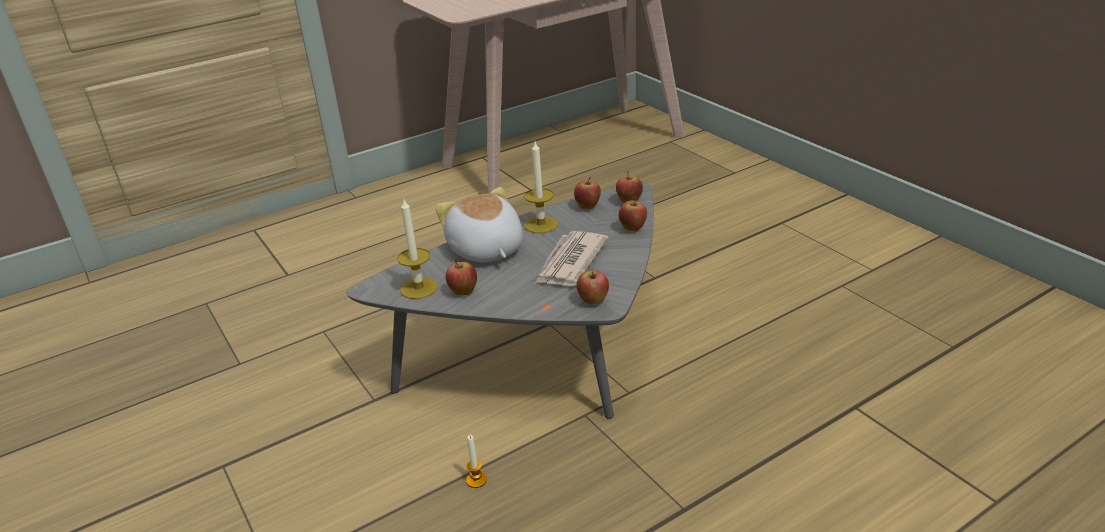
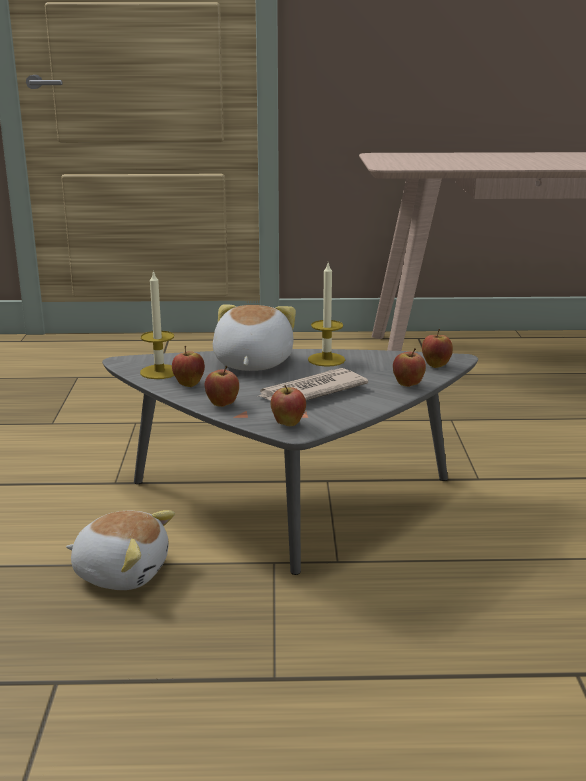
camera: 30 degrees right, 10 degrees down
(476, 480) = (122, 572): candle -> plush toy
(588, 207) = (389, 359): apple -> apple (222, 405)

